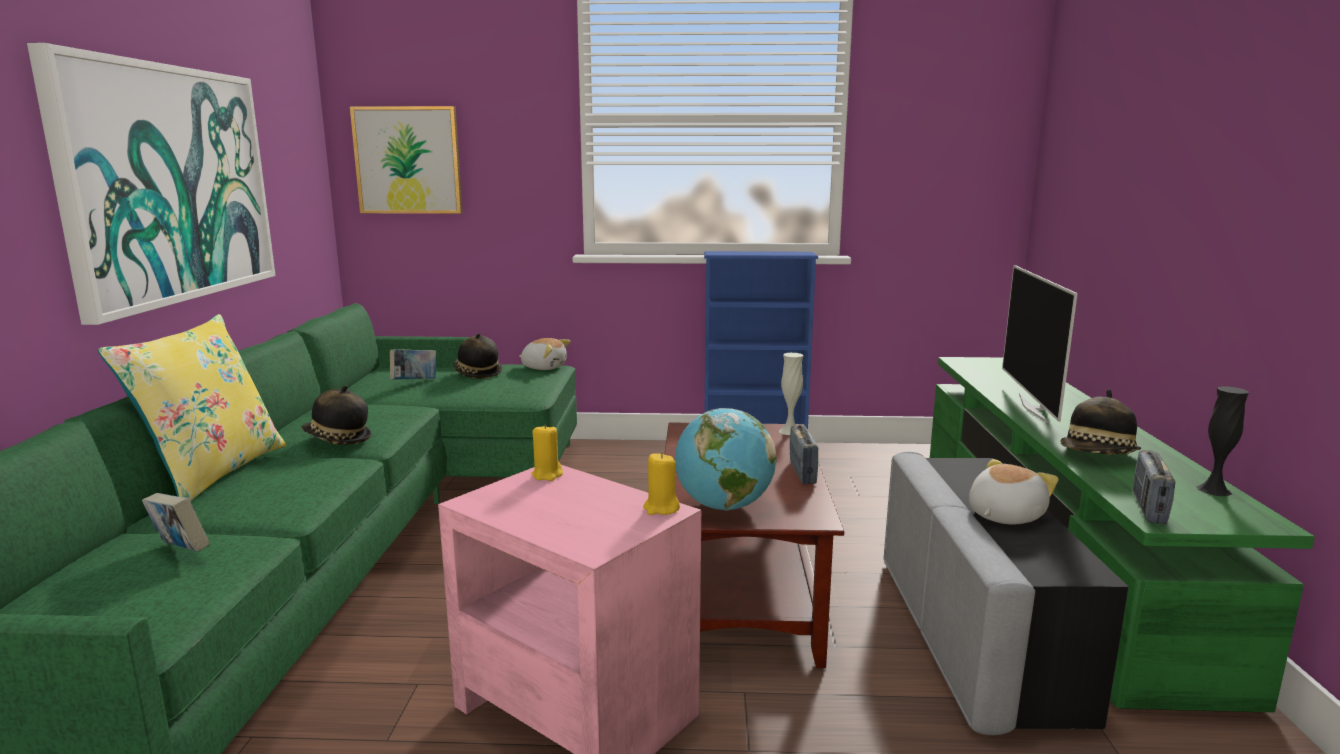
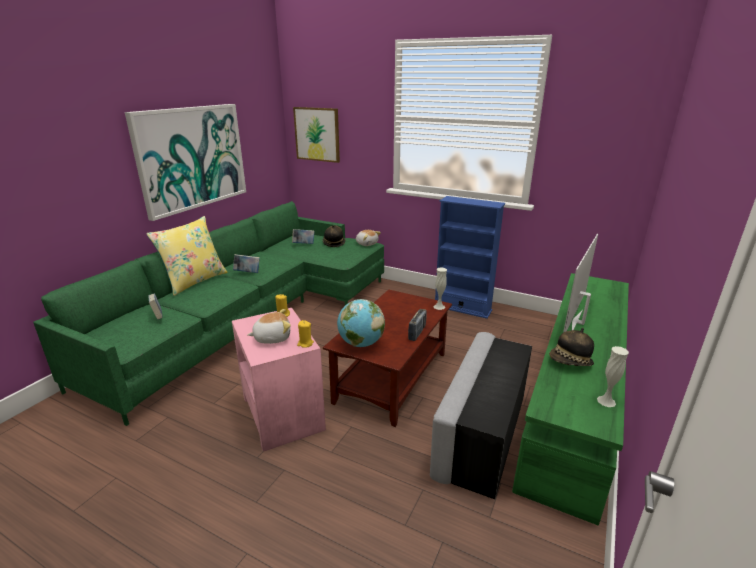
camera: 25 degrees right, 10 degrees up
(337, 439) = (247, 273): hat -> book
(1003, 515) = (491, 382): plush toy -> plush toy (272, 337)
(1148, 508) = (548, 402): radio -> none
(1213, 490) = (606, 401): black vase -> white vase

